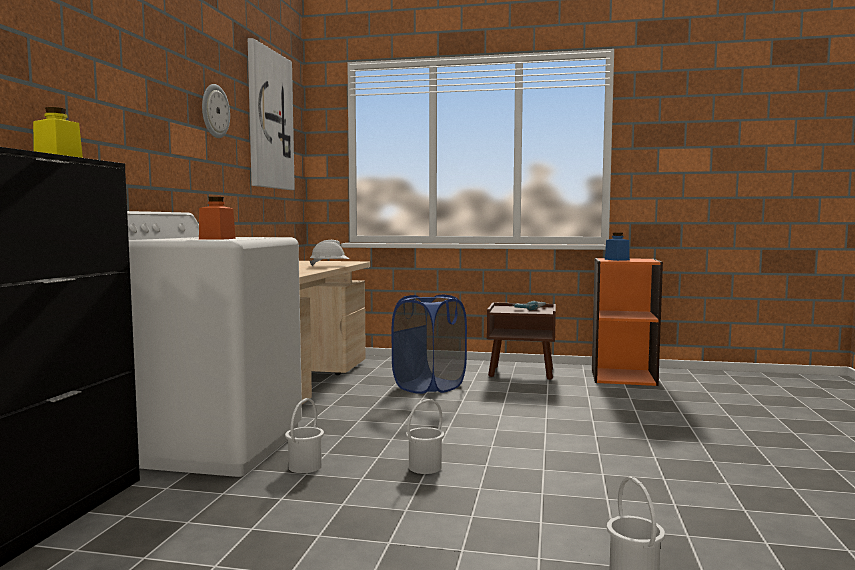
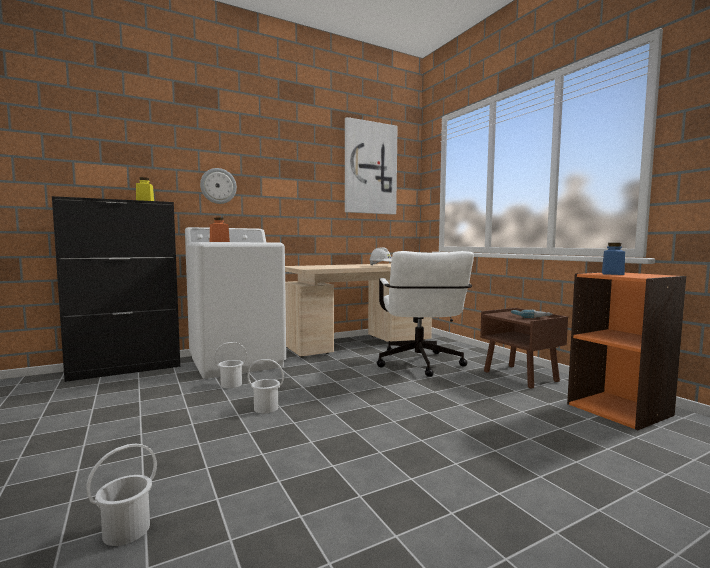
camera: 50 degrees right, 0 degrees up
(214, 111) = (305, 168): wall clock -> wall clock (218, 186)
(429, 386) = (420, 365): blue laundry basket -> white office chair

